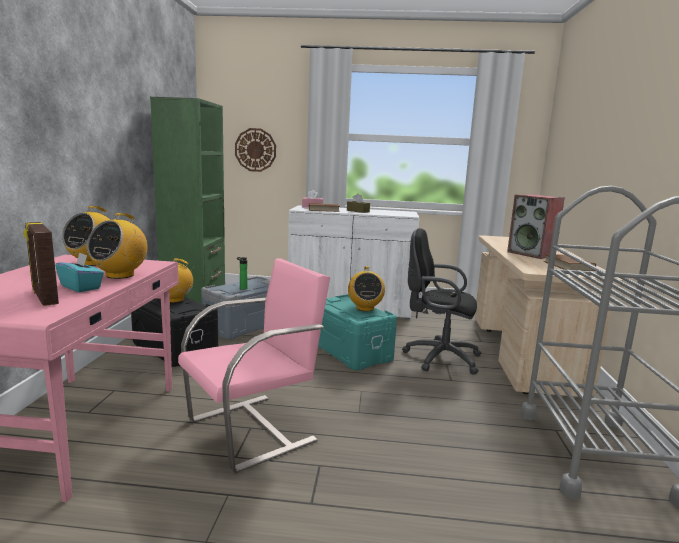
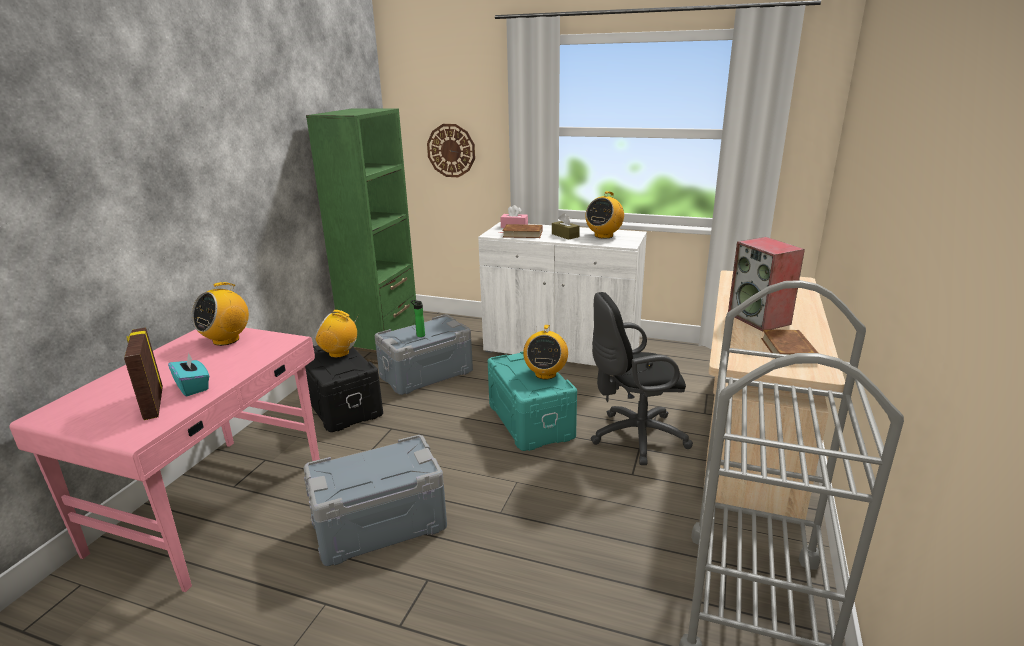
camera: 15 degrees right, 10 degrees up
(120, 275) = (240, 364): radio -> radio (603, 235)
(254, 430) = (380, 525): pink chair -> grey storage box
(438, 357) = (633, 437): black office chair -> black office chair turned 45 degrees counterclockwise

